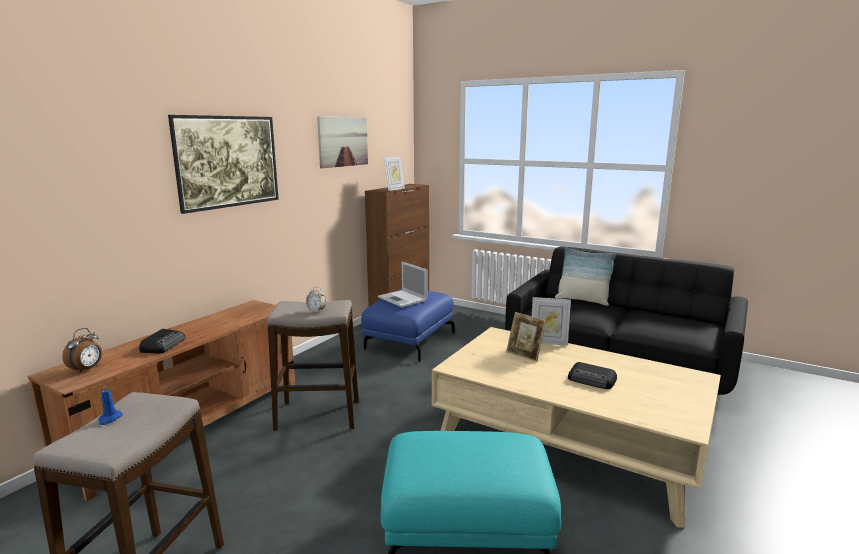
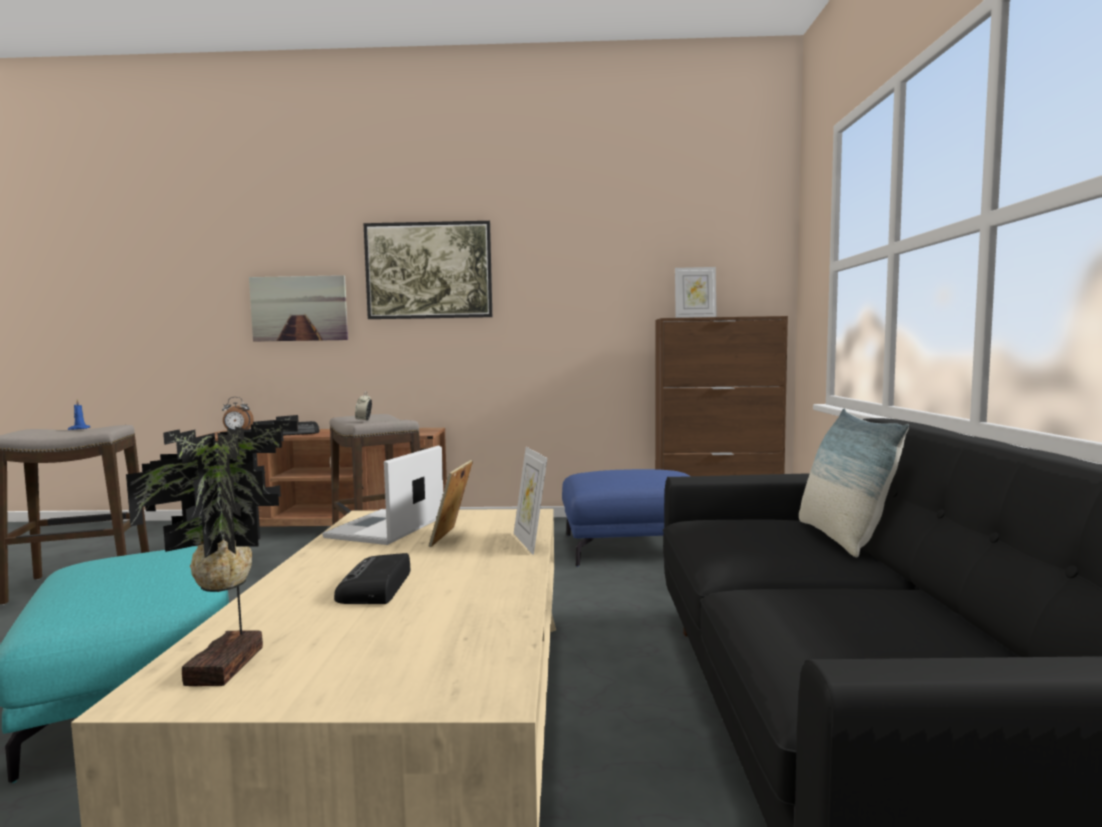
camera: 60 degrees right, 10 degrees down
(343, 141) = (617, 250): picture -> picture (299, 308)
(403, 299) = (616, 473): laptop -> laptop (385, 528)
(667, 414) = (232, 665): none -> potted plant

